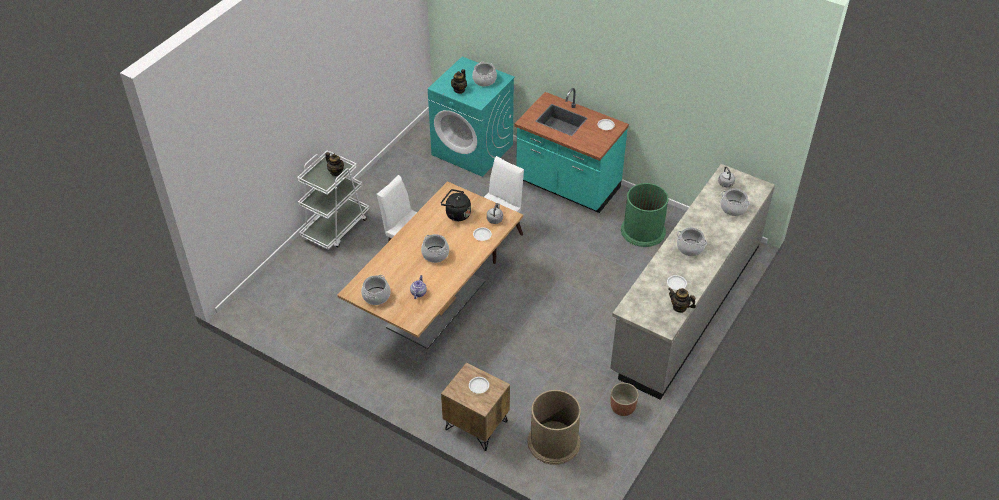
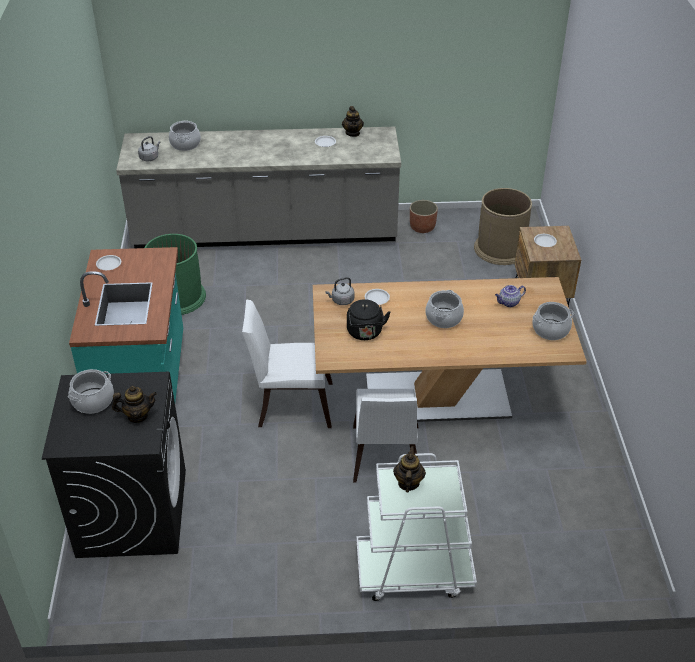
camera: 125 degrees left, 5 degrees down
(473, 149) = (132, 512): turquoise washing machine -> black washing machine
(690, 248) = (269, 150): cooking pot -> none

